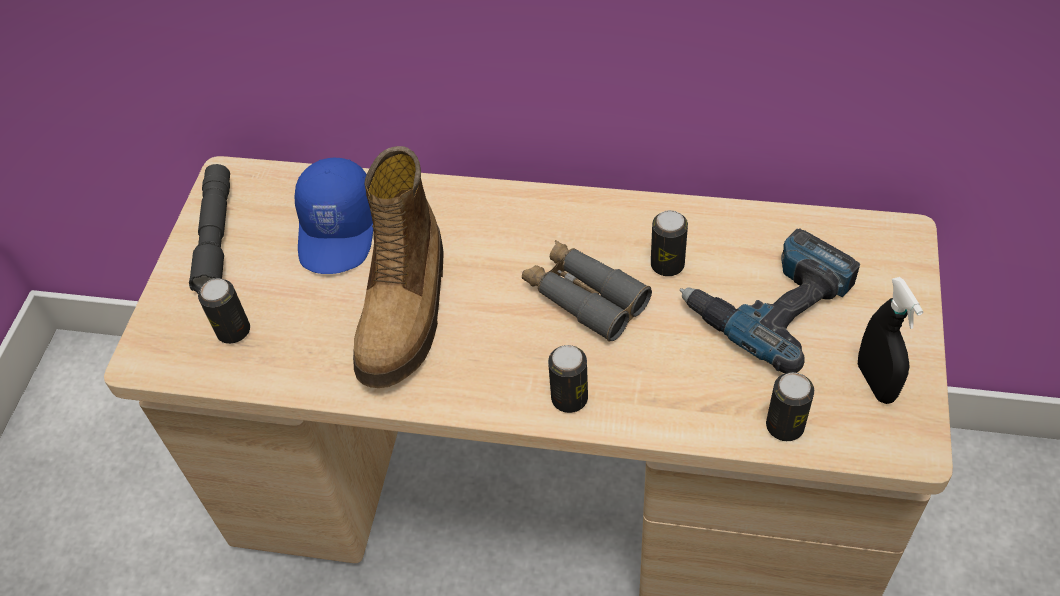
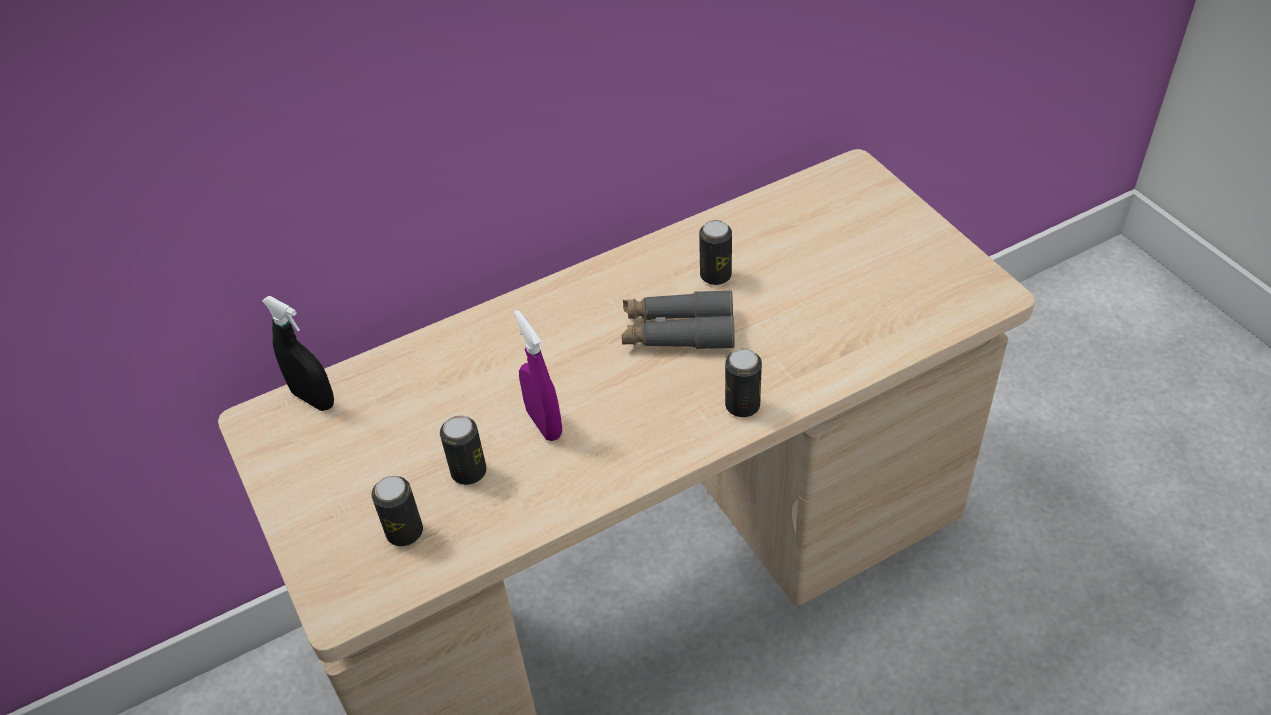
camera: 40 degrees left, 5 degrees down
(216, 236) = (300, 472): grey flashlight -> none
(339, 230) = (417, 401): blue cap -> none
(406, 309) = (544, 424): boot -> purple spray bottle
(771, 303) = (814, 259): power drill -> none
(784, 426) = (906, 331): can -> can (469, 472)
(875, 382) = (933, 269): black spray bottle -> black spray bottle (313, 399)

